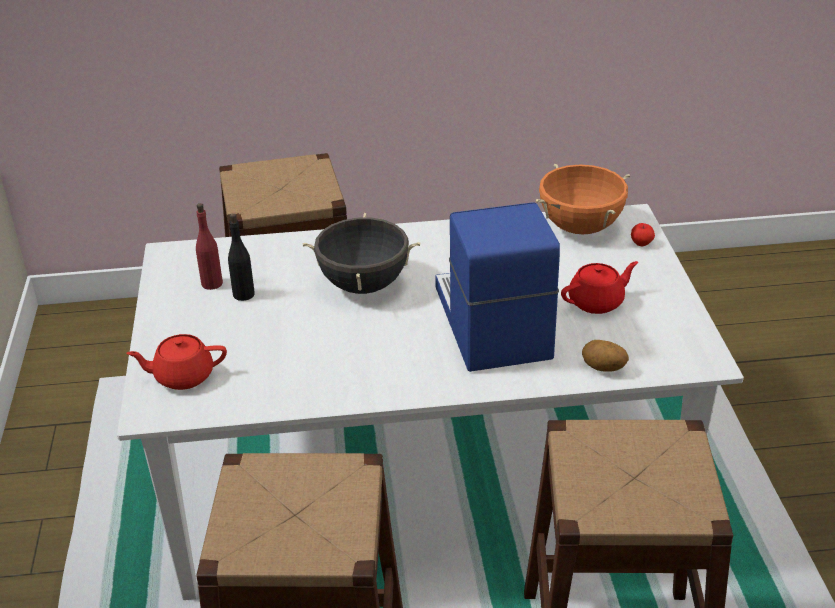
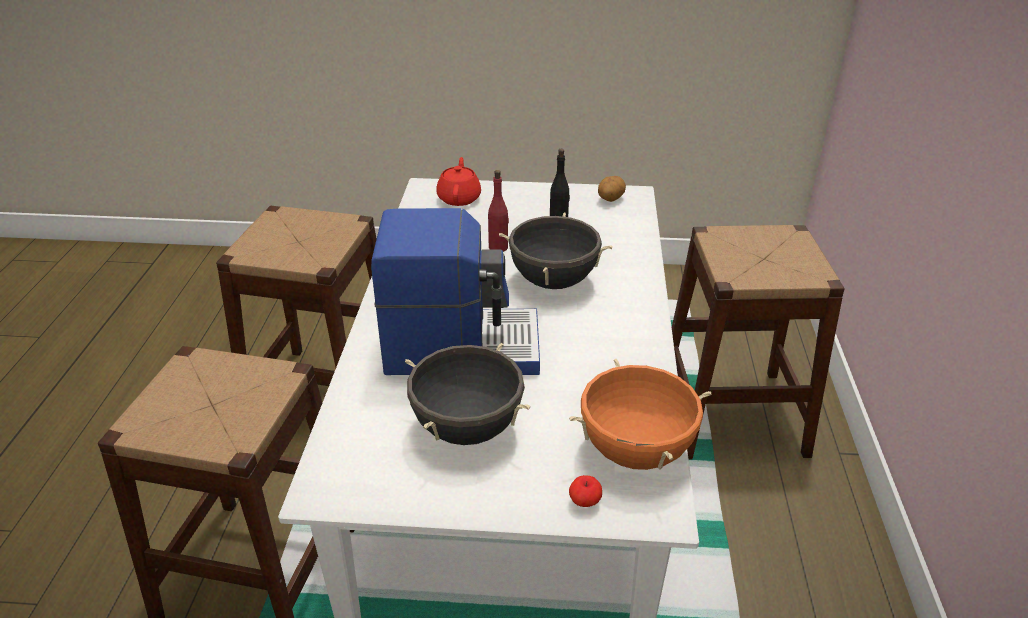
camera: 100 degrees right, 0 degrees up
(211, 283) = (580, 211): red bottle -> red bottle (498, 247)
(597, 302) = (468, 429): red teapot -> black cooking pot
(603, 369) = (352, 406): potato -> potato (610, 199)

